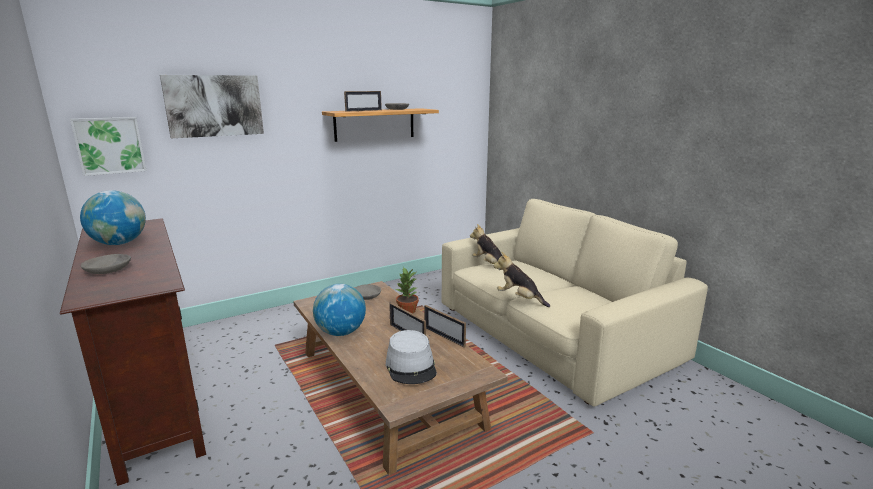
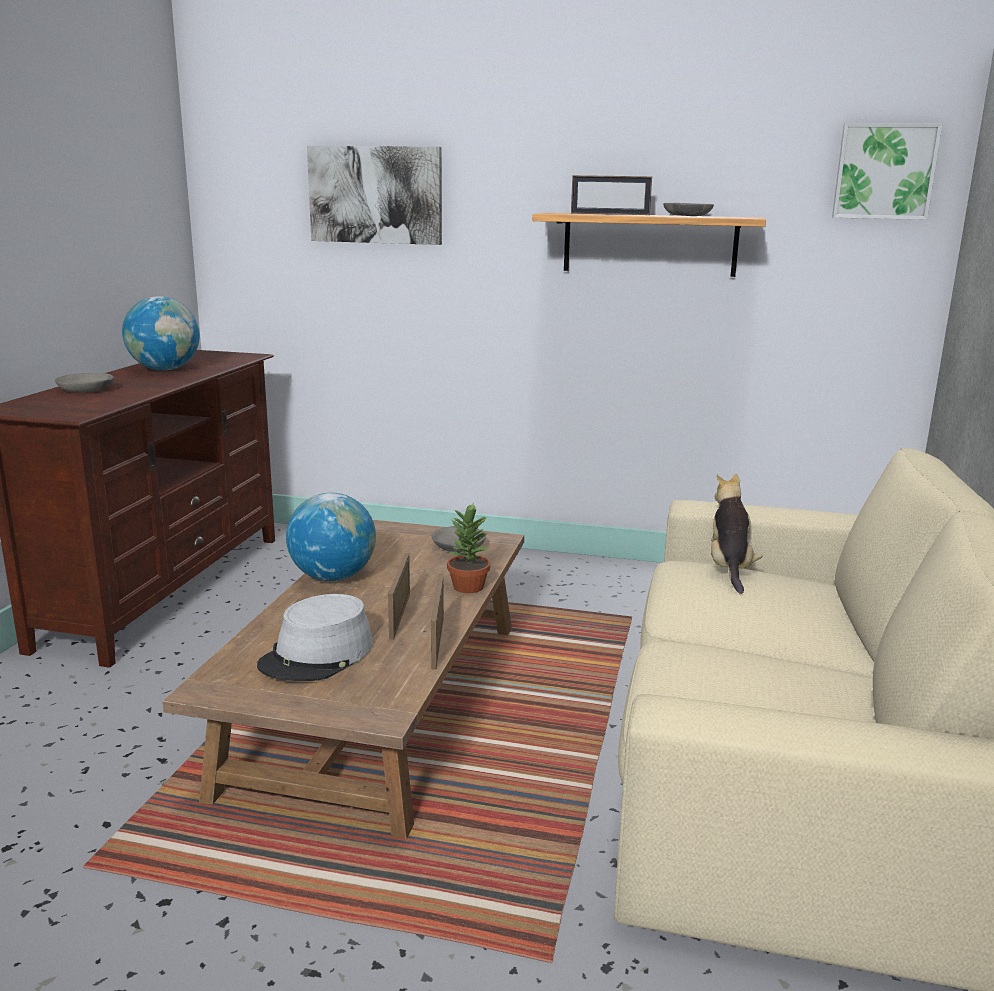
camera: 45 degrees right, 0 degrees up
(110, 145) = (244, 244): picture -> picture (884, 171)
(519, 299) = (655, 639): plush toy -> none

